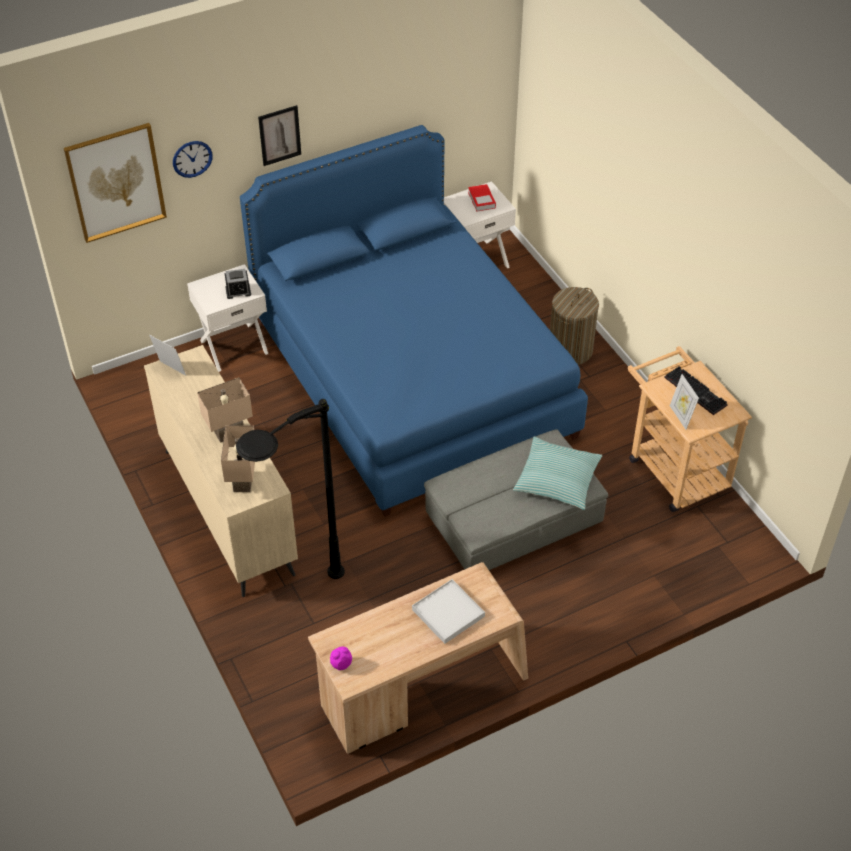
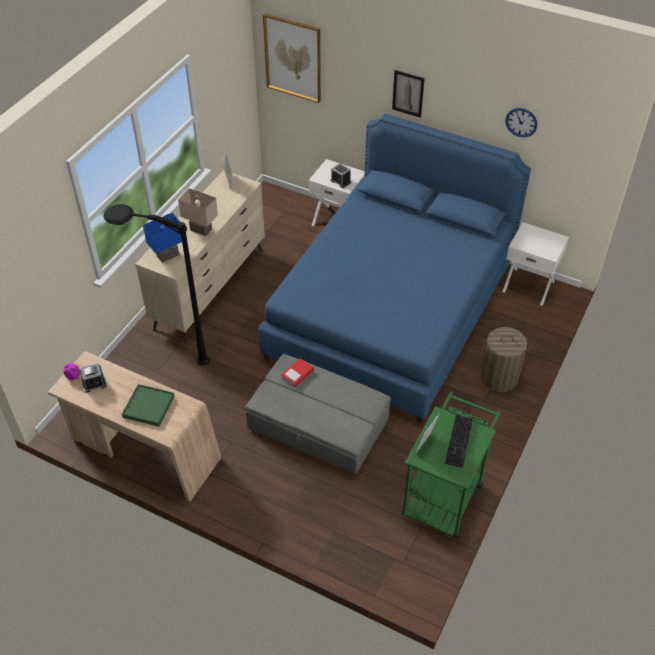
camera: 55 degrees right, 0 degrees up
(192, 159) = (344, 72): wall clock -> wall clock (521, 122)
(244, 482) = (168, 256): beige table lamp -> blue table lamp
(370, 648) = (94, 384): none -> alarm clock
(448, 613) = (148, 407): white tray -> green tray
(481, 200) = (544, 241): book -> book (297, 374)
(557, 479) = (342, 419): pillow -> none
(673, 467) = (445, 493): beige cart -> green cart

